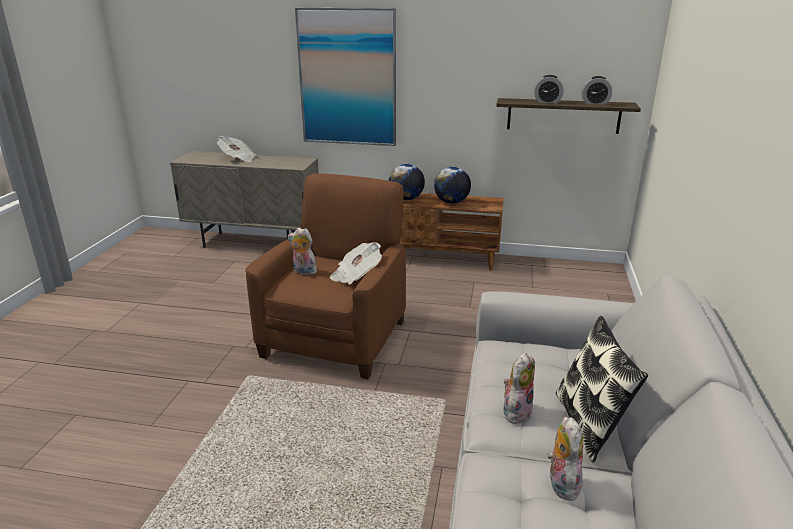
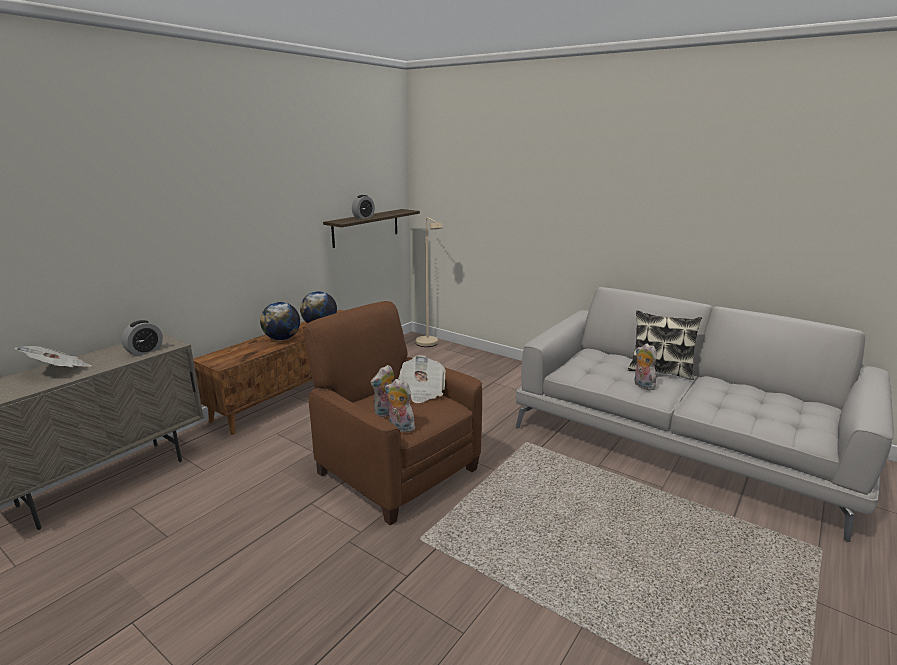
camera: 65 degrees left, 5 degrees down
(347, 78) = (183, 226): picture -> none
(561, 483) = (711, 391): plush toy -> plush toy (400, 428)
(595, 103) = (389, 213): alarm clock -> alarm clock (145, 351)
(602, 283) = (429, 345): none -> beige floor lamp

